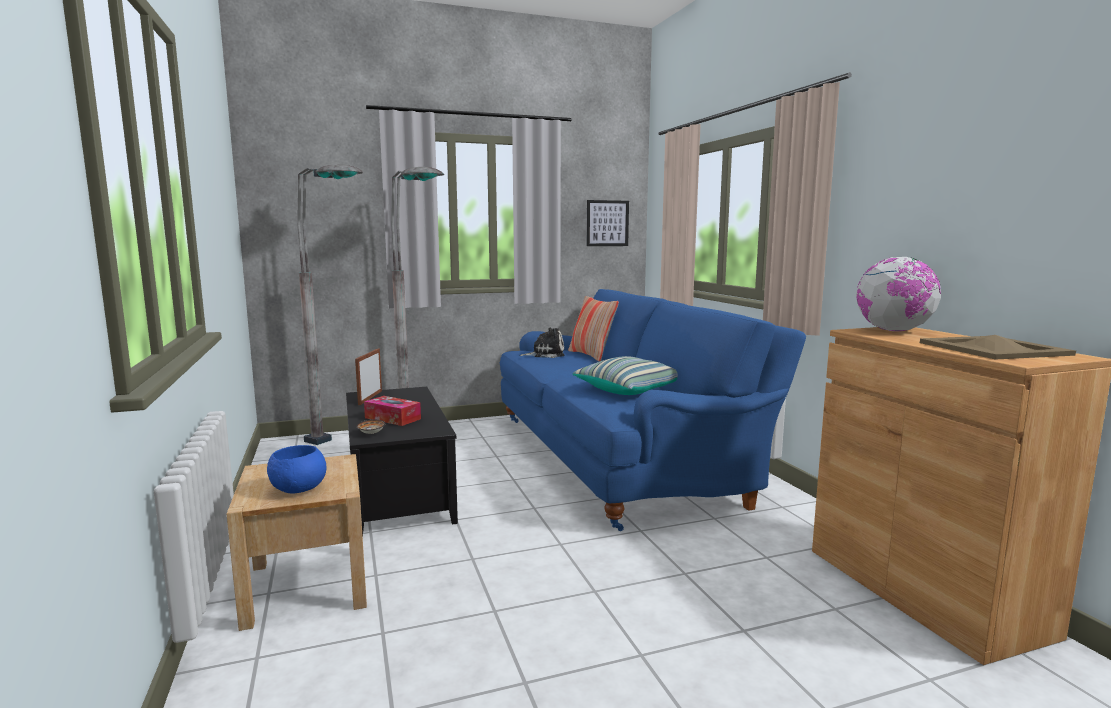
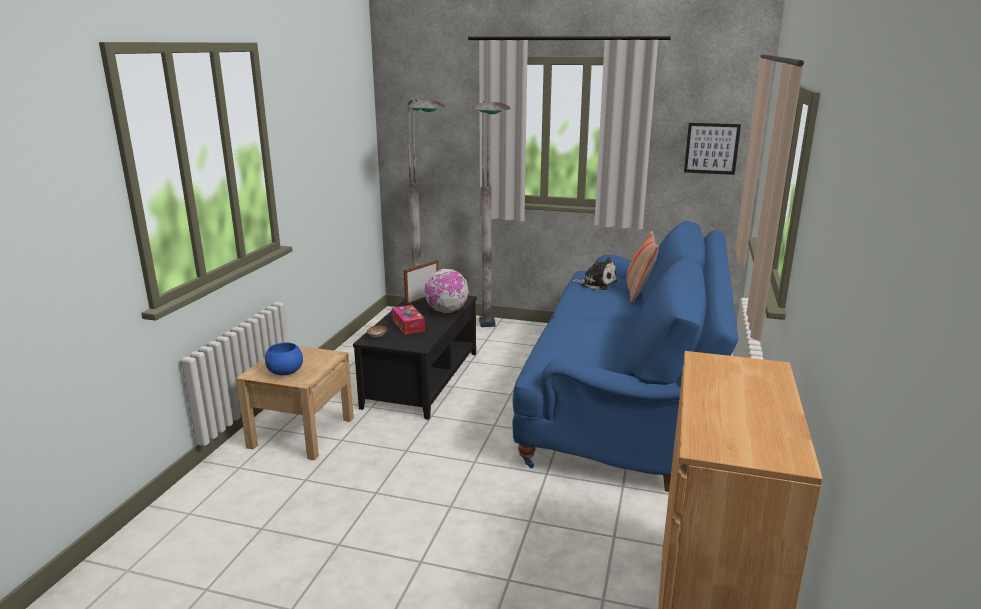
camera: 35 degrees right, 10 degrees up
(629, 390) = (591, 346): pillow -> none
(894, 331) = (741, 369): globe -> globe (446, 311)
(993, 349) = (744, 424): beige tray -> none

